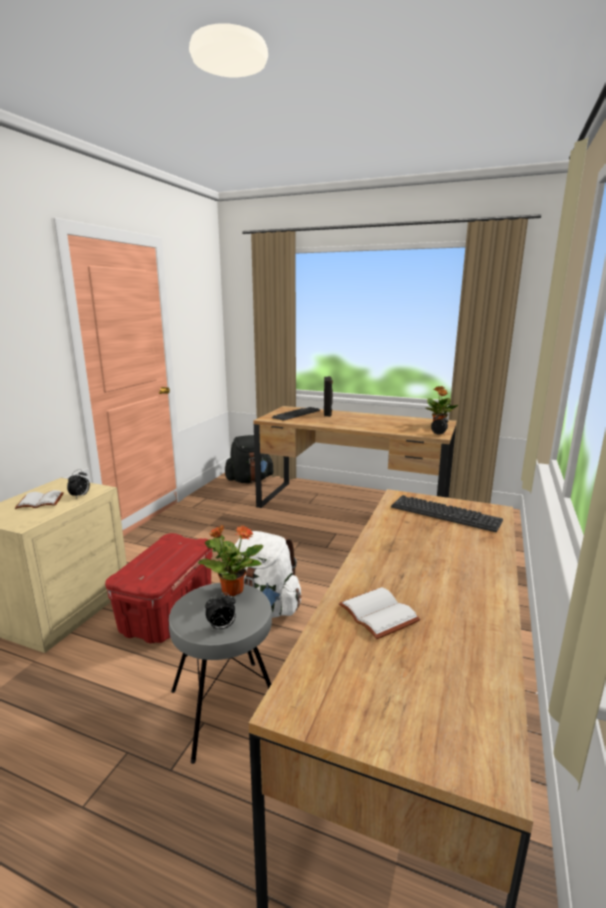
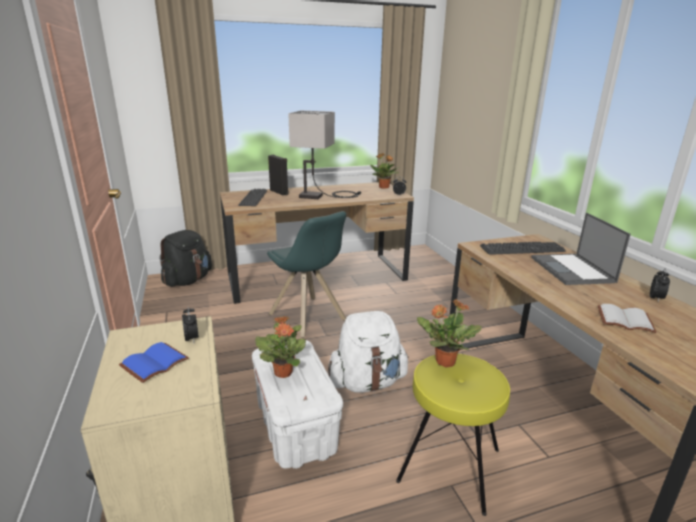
camera: 40 degrees left, 5 degrees up
(39, 502) = (154, 364): white book -> blue book
(157, 554) = (283, 372): none -> potted plant
(168, 612) = (295, 427): red storage box -> white storage box
(221, 627) = (489, 389): alarm clock -> alarm clock (656, 299)
(227, 706) = (448, 464): grey stool -> yellow stool
(295, 537) = (308, 317): none -> turquoise chair
(360, 423) = (326, 196): none -> table lamp
(452, 551) = (572, 270): none -> laptop

